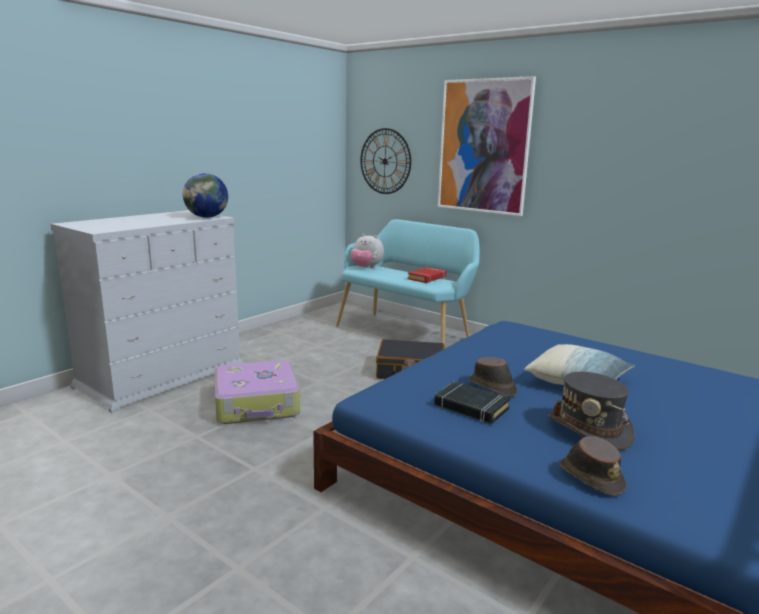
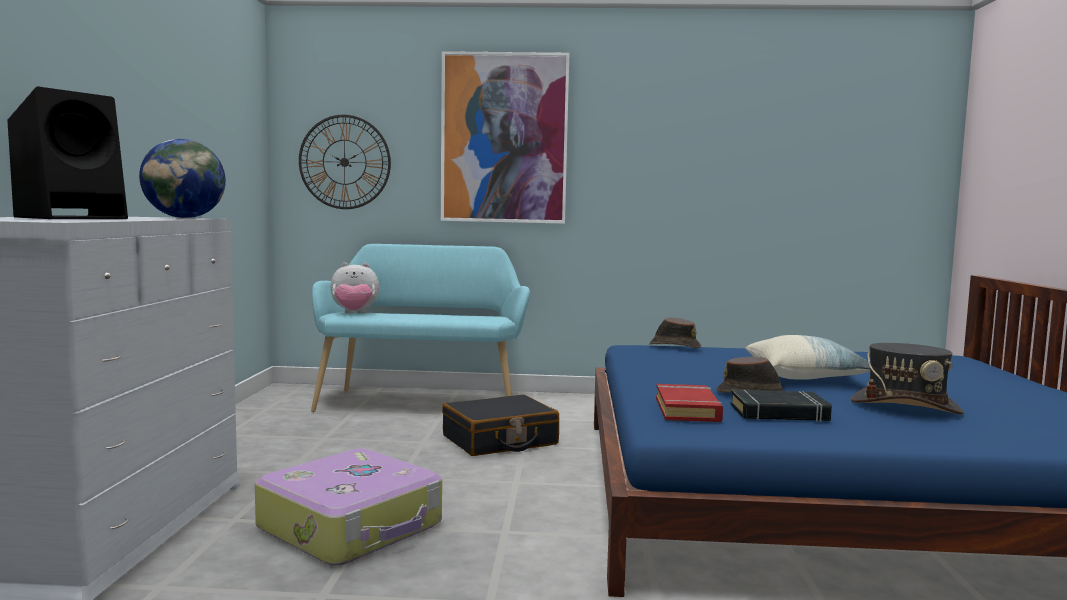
camera: 35 degrees left, 10 degrees down
(136, 221) = (74, 218): none -> black speaker
(427, 278) = (460, 315): red book -> red book (687, 410)
(590, 477) = (993, 438): brown hat -> brown hat (674, 346)

